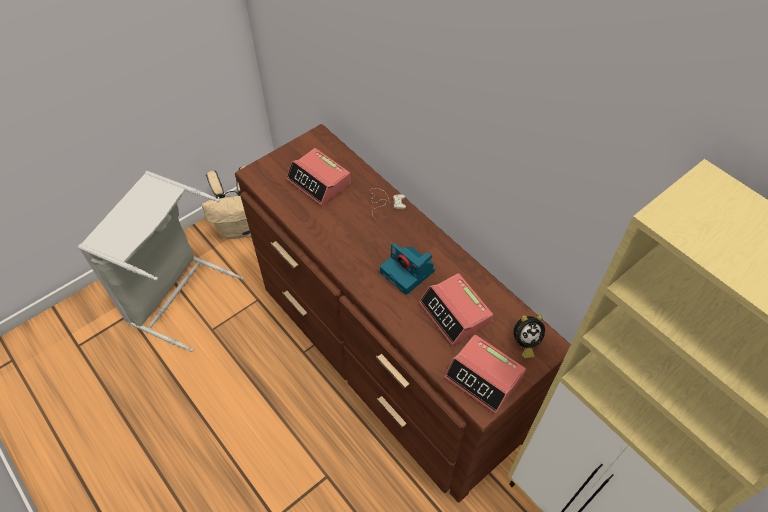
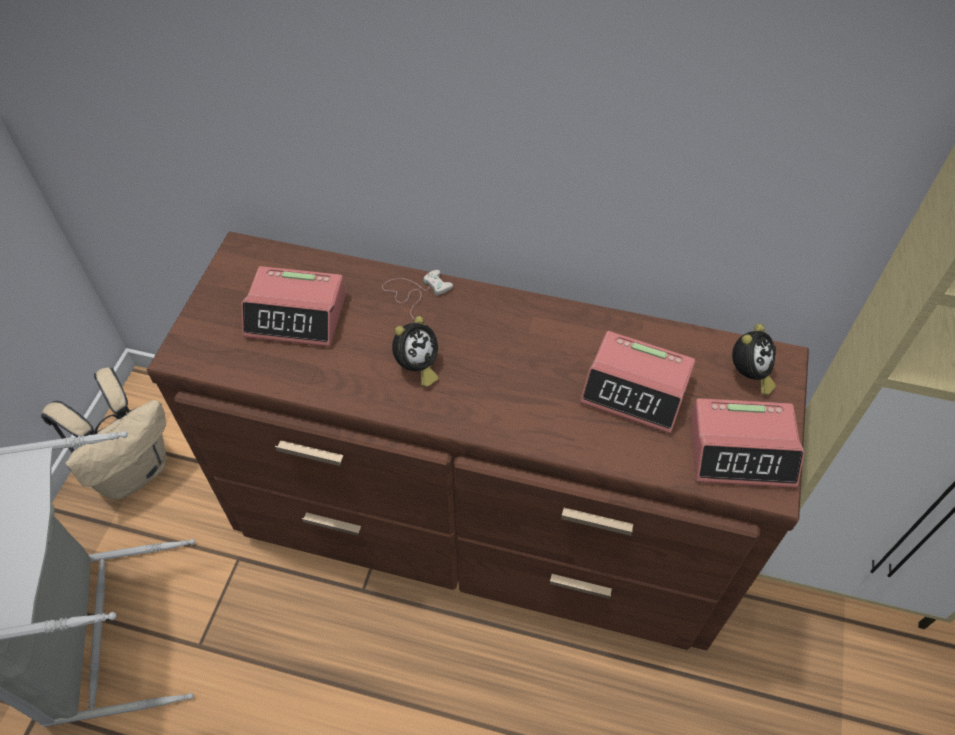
camera: 35 degrees left, 0 degrees up
(354, 239) = (417, 367): none -> alarm clock
(408, 272) = (530, 370): camera -> none

